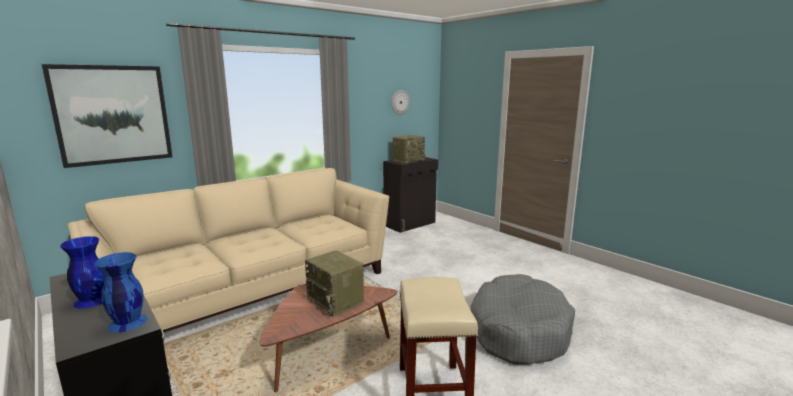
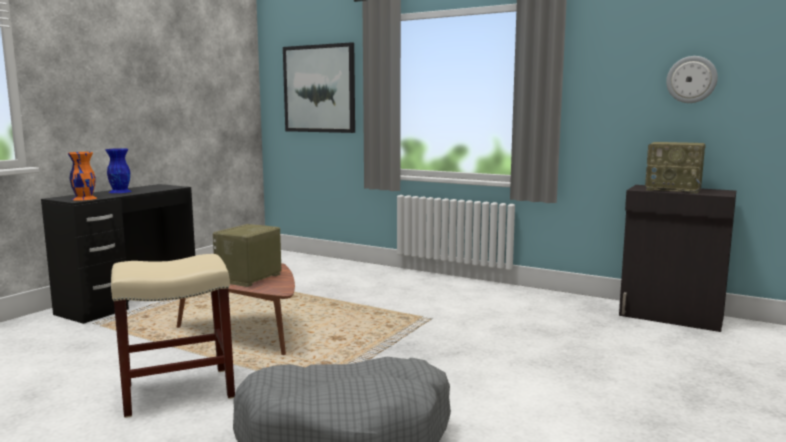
camera: 70 degrees right, 5 degrees down
(127, 322) = (84, 198): blue vase -> orange vase
(253, 288) = (352, 284): beige sofa -> none

